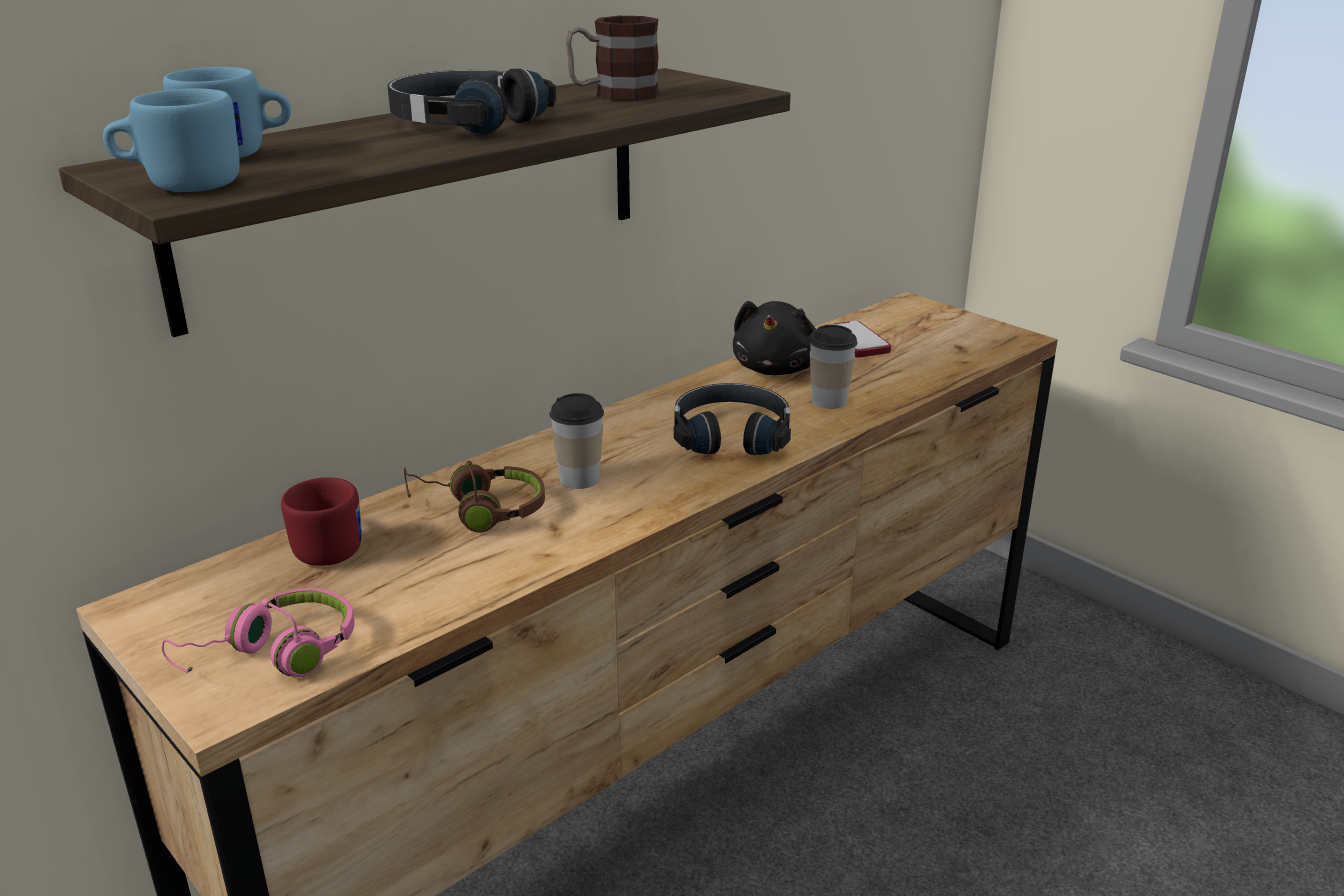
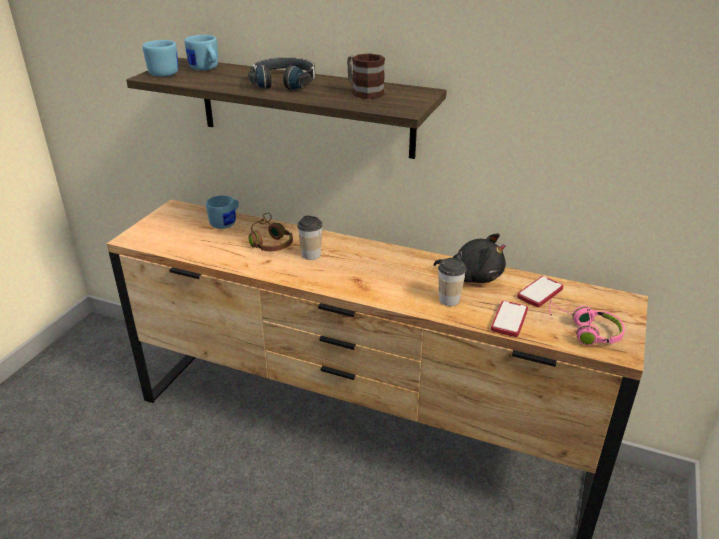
camera: 65 degrees right, 5 degrees up
(274, 654) = (158, 237): pink headphones -> pink headphones (584, 331)
(325, 547) = (226, 223): red mug -> blue mug
(731, 435) = (383, 280): black headphones -> none
(777, 368) = (473, 276): black plush toy -> black plush toy turned 150 degrees counterclockwise
(909, 376) = (509, 320): none -> phone

